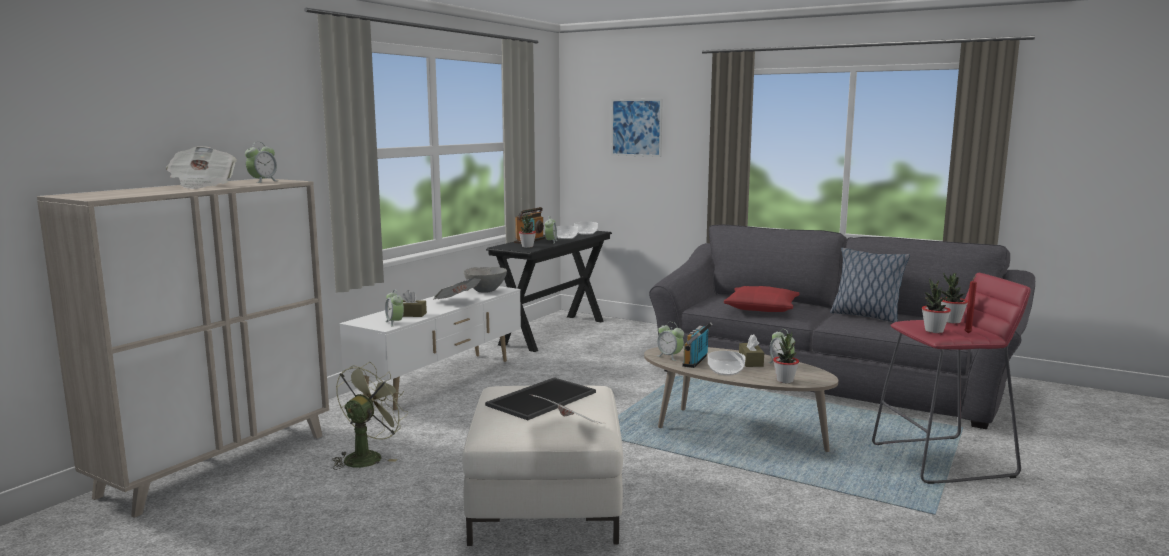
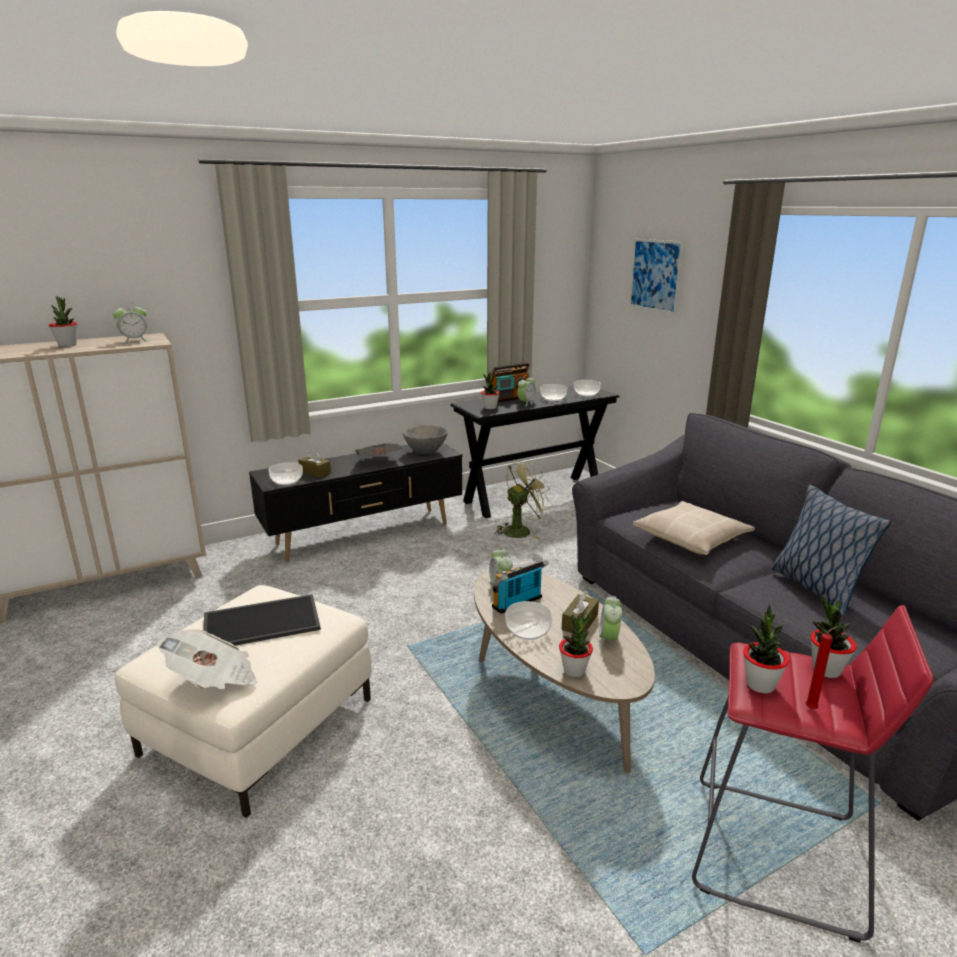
camera: 30 degrees right, 10 degrees up
(202, 186) = (67, 345): newspaper -> potted plant
(367, 456) = (202, 612): green fan -> green fan (521, 530)
(395, 323) = (287, 481): alarm clock -> bowl
(441, 380) = (364, 534): white tv stand -> black tv stand
(762, 307) = (692, 538): red pillow -> beige pillow

